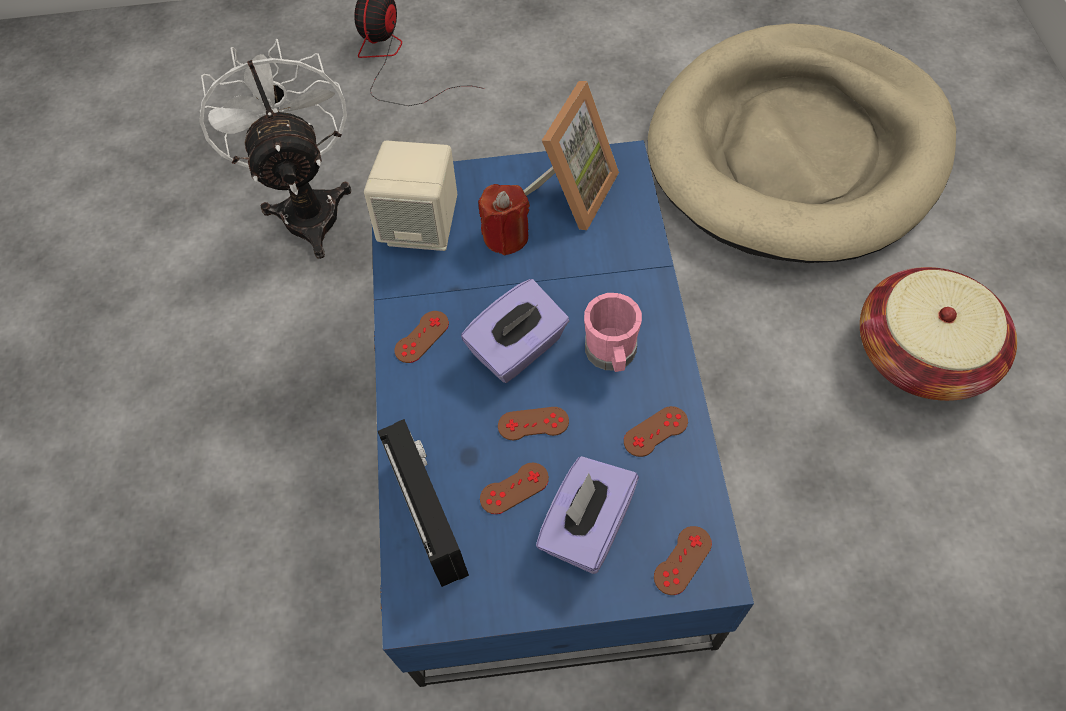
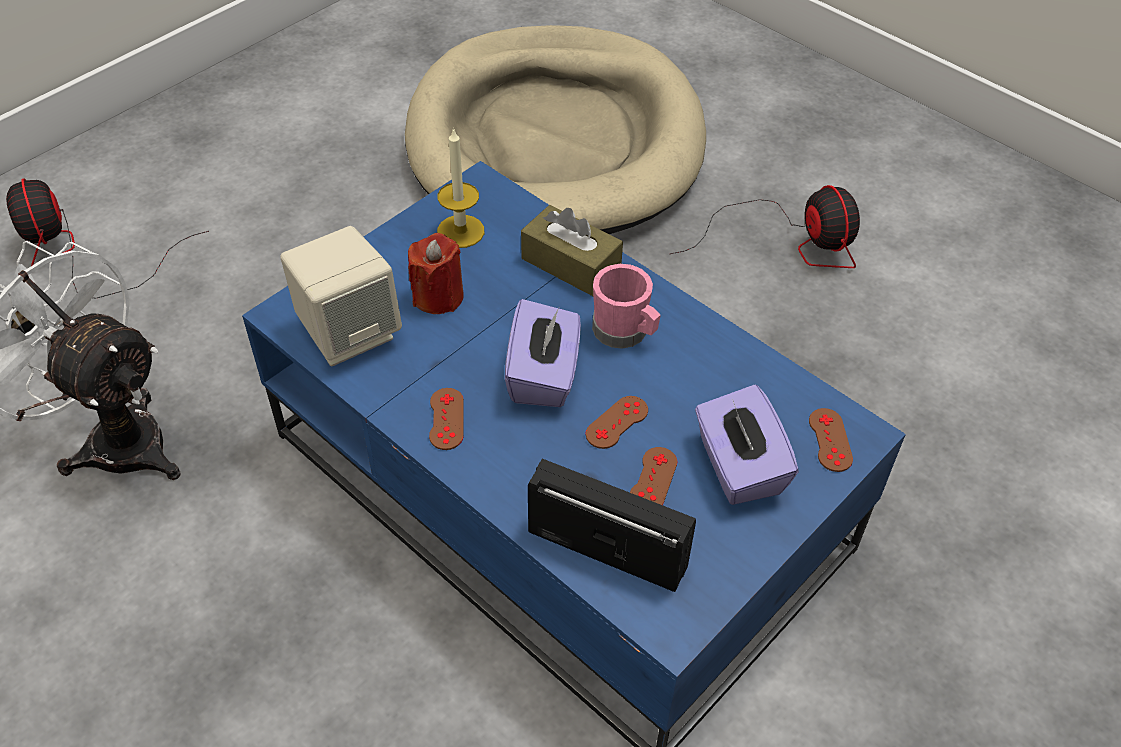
camera: 45 degrees left, 10 degrees down
(571, 192) = (460, 231): picture frame -> candle
(626, 270) = (571, 264): none -> brown tissue box
(655, 431) = (717, 365): brown game controller -> none
(920, 355) = (790, 241): basket -> fan

